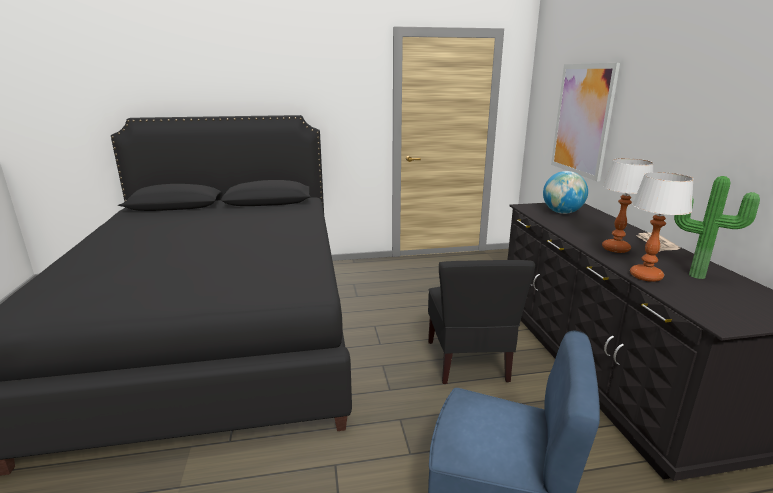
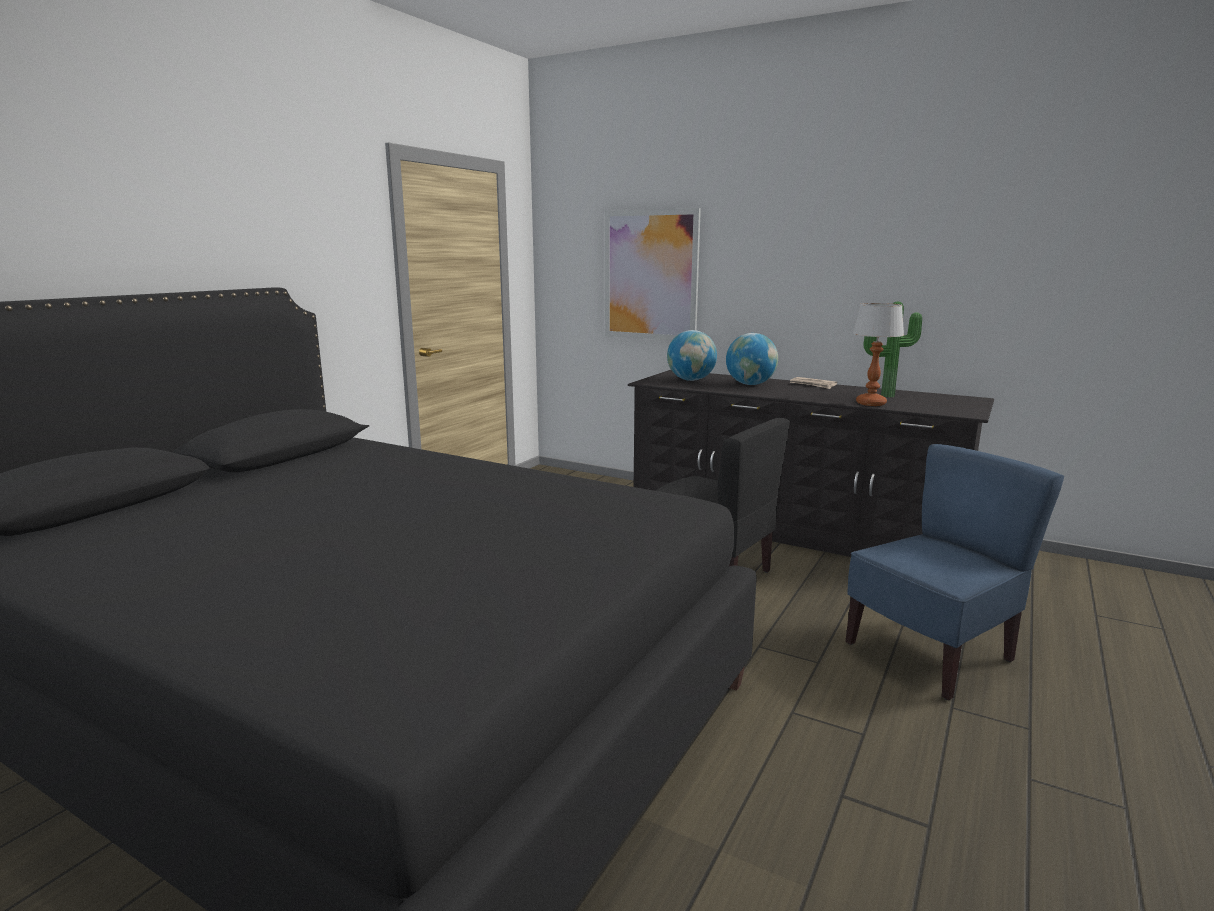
camera: 50 degrees left, 5 degrees down
(597, 228) = (750, 384): none -> globe
(615, 248) = (804, 393): table lamp -> none

